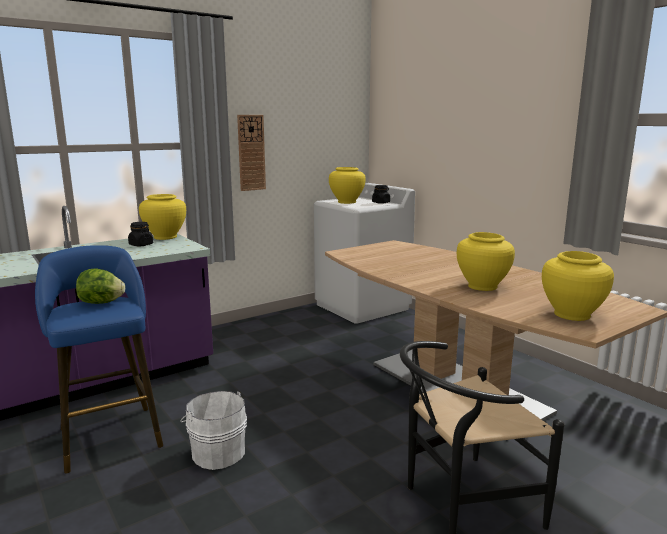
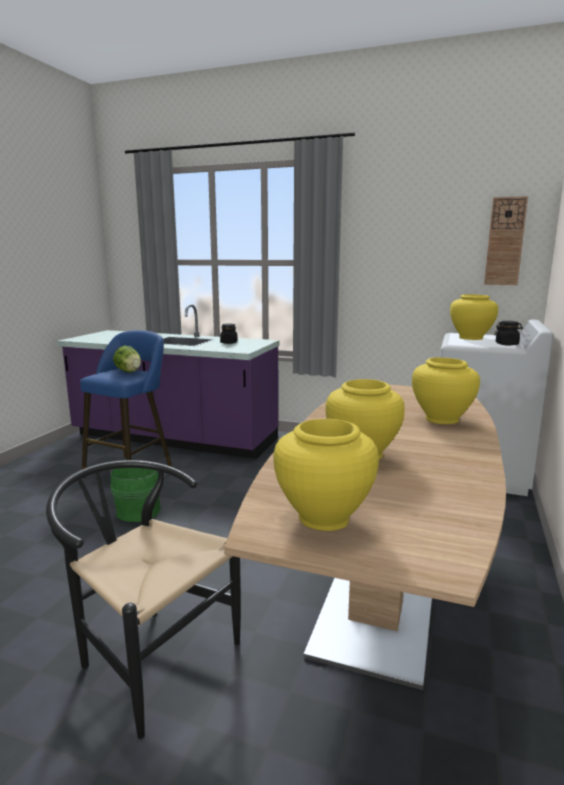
camera: 55 degrees right, 0 degrees up
(165, 237) = (260, 341): yellow vase -> yellow vase (442, 419)
(217, 452) = (139, 510): white bucket -> green bucket
(251, 153) = (373, 272): wall clock -> wall clock (505, 241)

